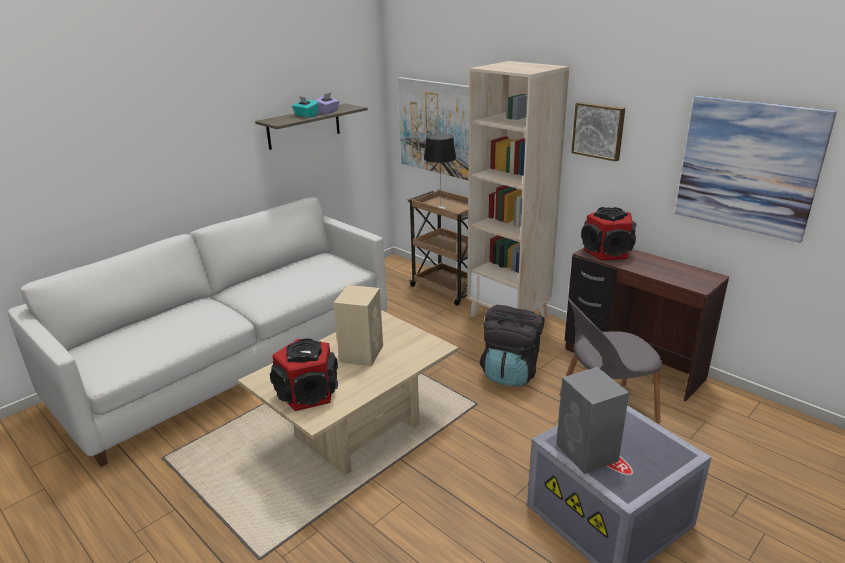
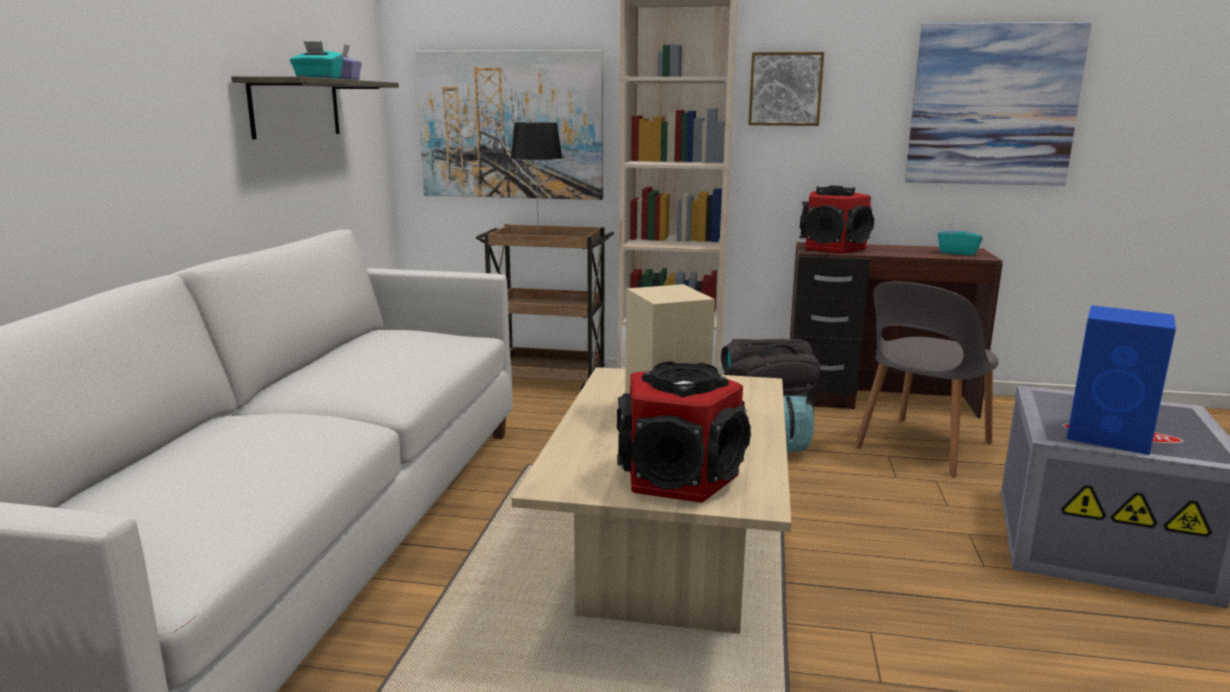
camera: 35 degrees left, 10 degrees down
(587, 453) = (1110, 437): grey speaker -> blue speaker
(690, 278) = (958, 253): none -> turquoise tissue box

